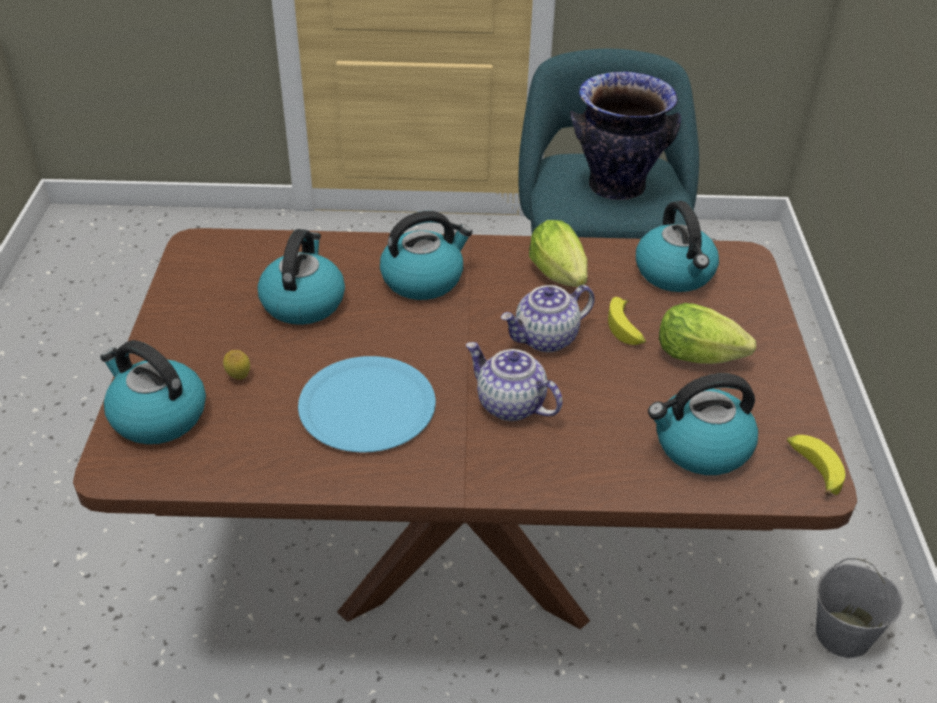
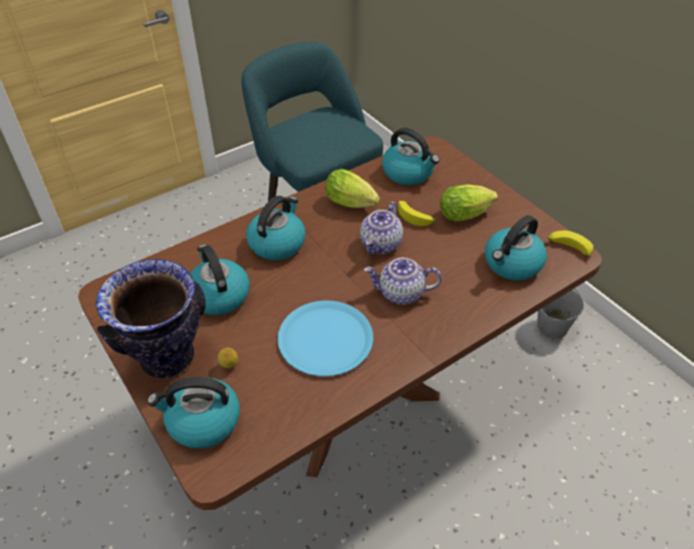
camera: 35 degrees left, 5 degrees up
(616, 186) = (325, 134): vase -> vase (167, 357)

